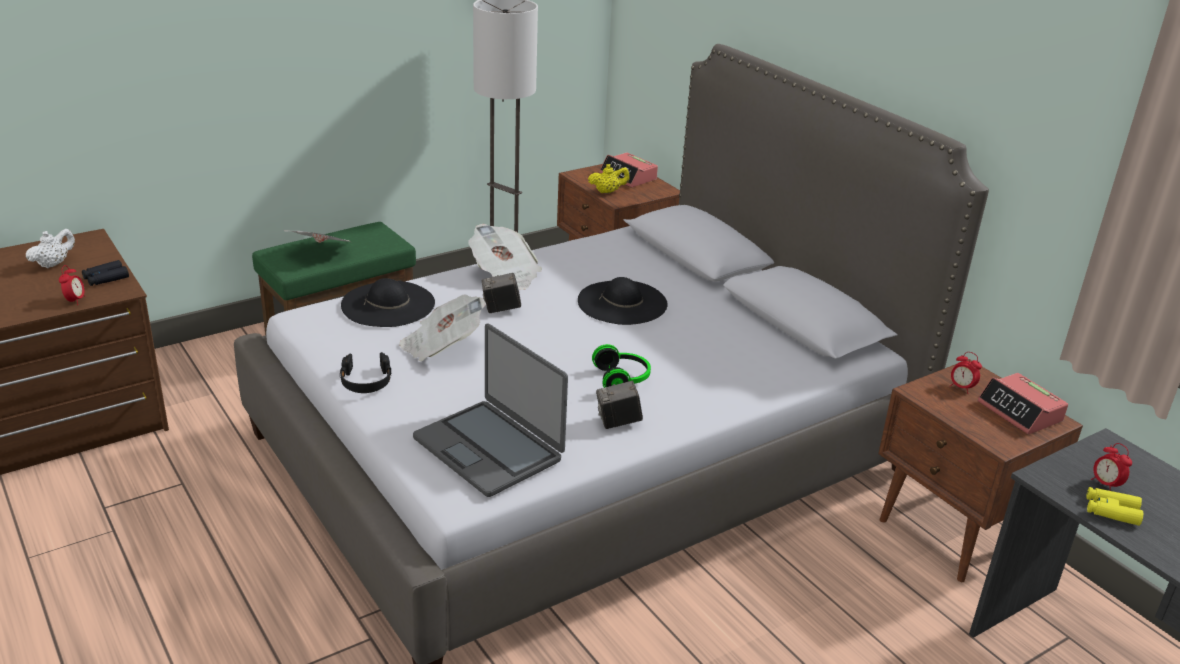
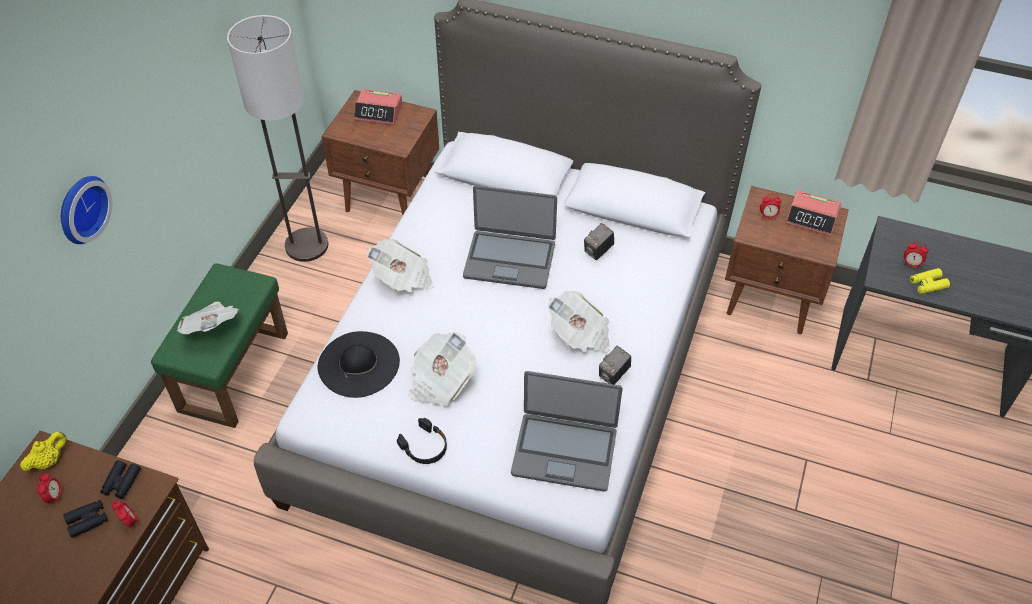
camera: 35 degrees left, 20 degrees up
(51, 286) = (87, 520): none -> black binoculars
(53, 264) = (54, 496): white teapot -> alarm clock
(243, 50) = (80, 208): none -> wall clock
(501, 309) = (439, 317): camera -> camera (598, 251)
(608, 192) = (381, 140): yellow teapot -> yellow teapot (49, 461)
(622, 302) = (510, 259): black hat -> laptop
(622, 379) = (580, 335): headphones -> newspaper

